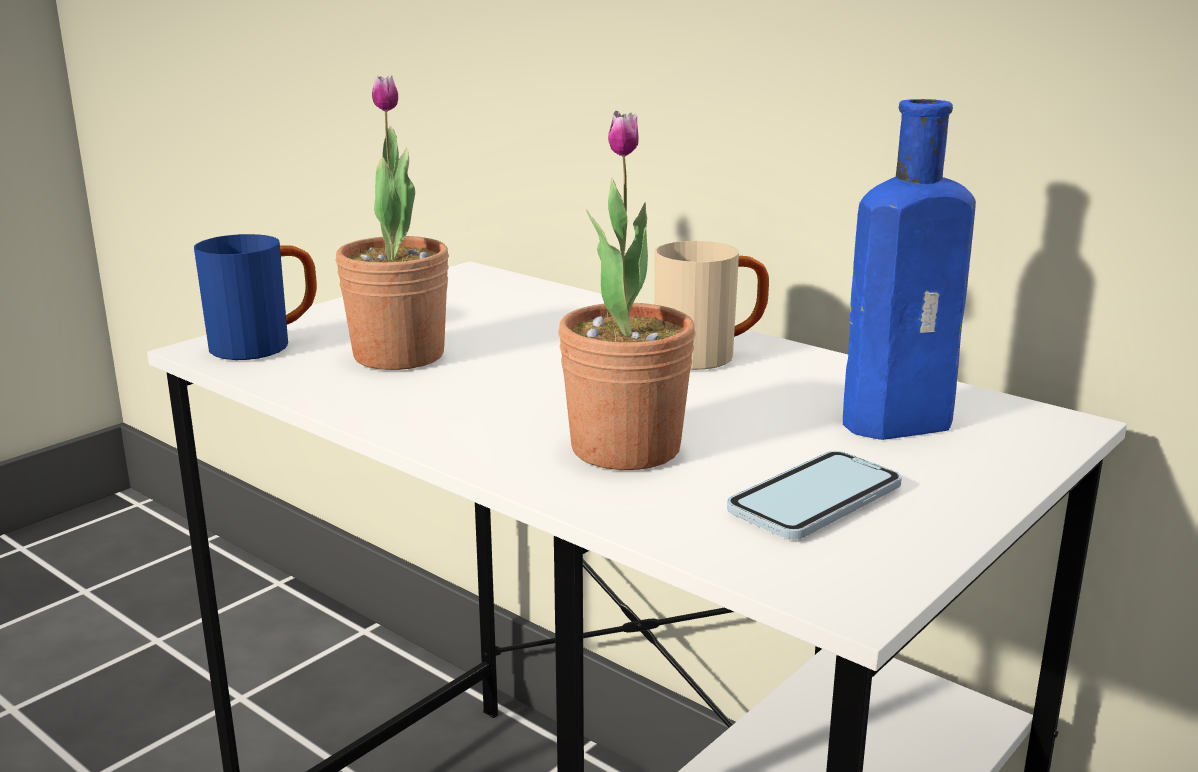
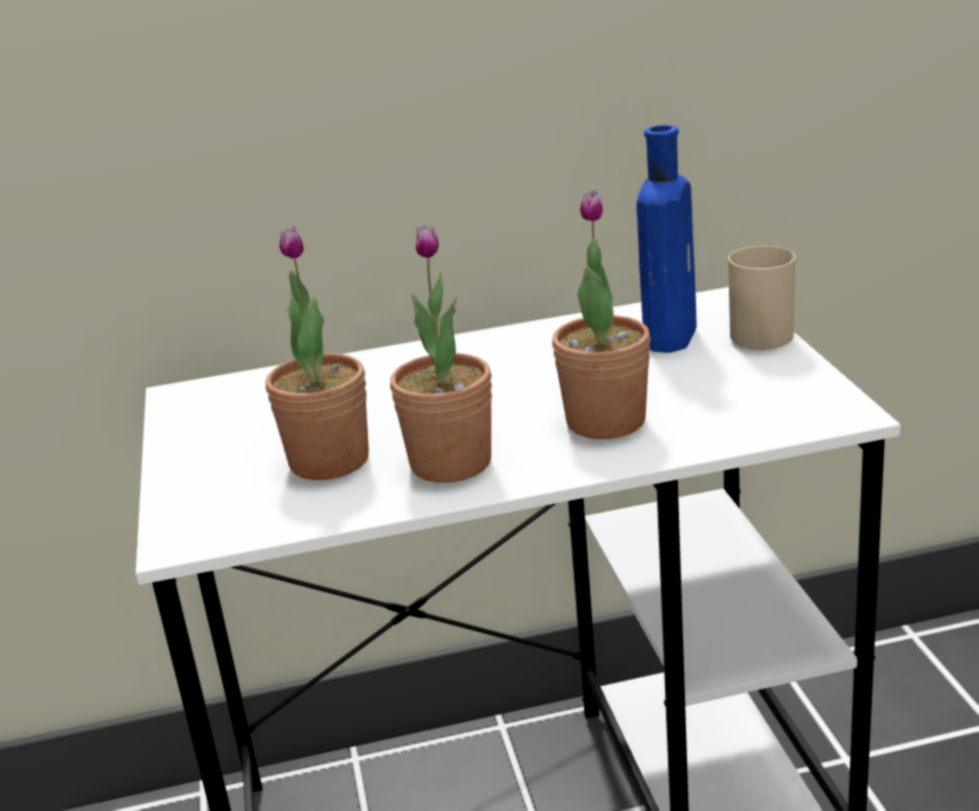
camera: 50 degrees left, 5 degrees up
(265, 346) = (217, 513): blue mug -> none
(445, 403) = (450, 463): none -> potted plant
(709, 356) = (497, 356): beige mug -> beige mug (765, 333)
(815, 500) = (737, 389): phone -> none

